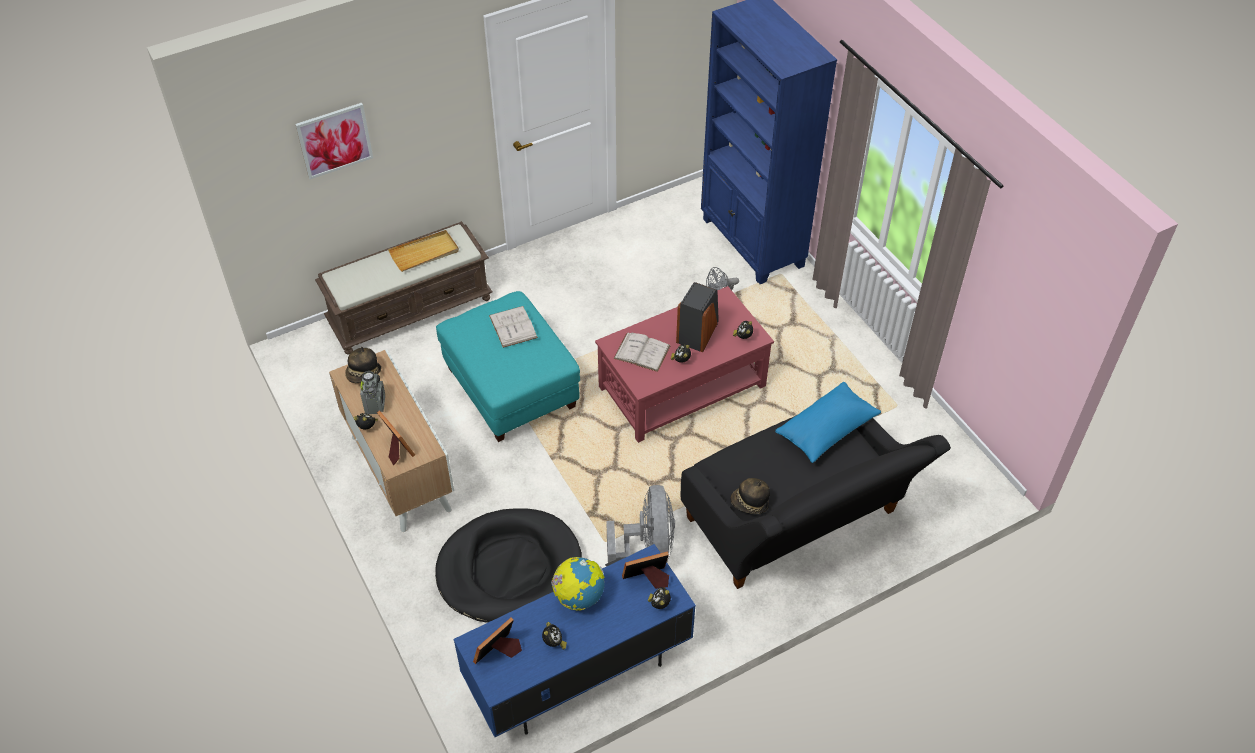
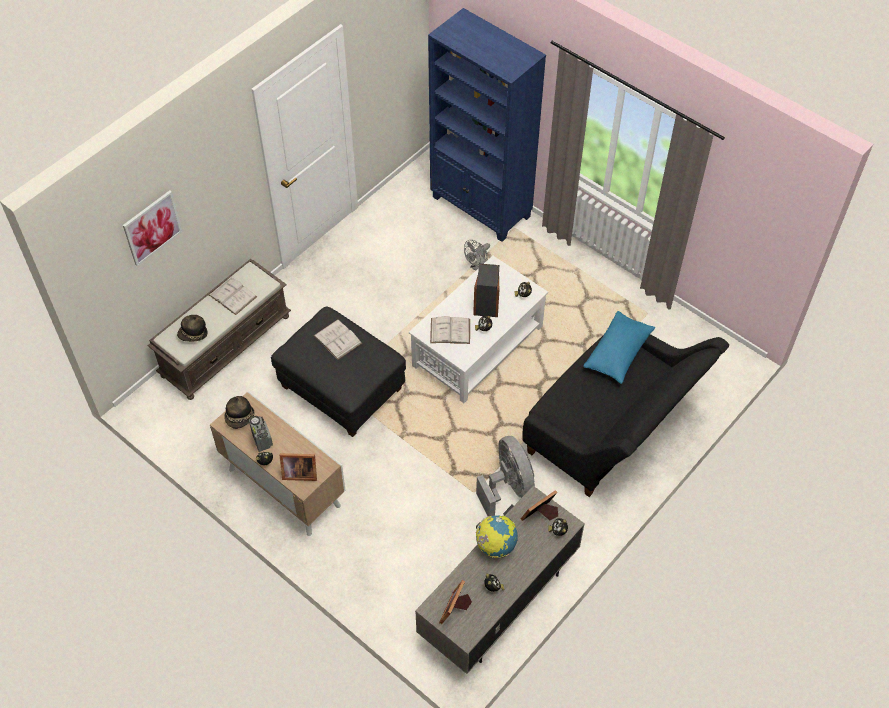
camera: 20 degrees left, 5 degrees up
(396, 449) = (298, 473): picture frame -> picture frame turned 150 degrees clockwise
(424, 253) = (232, 296): beige tray -> white book
(509, 569) = (409, 538): black dog bed -> none
(510, 388) = (341, 388): turquoise ottoman -> black ottoman
(578, 673) = (498, 602): blue tv stand -> grey tv stand
(681, 386) = (477, 346): red coffee table -> white coffee table
(749, 503) = (586, 430): hat -> hat (193, 334)

